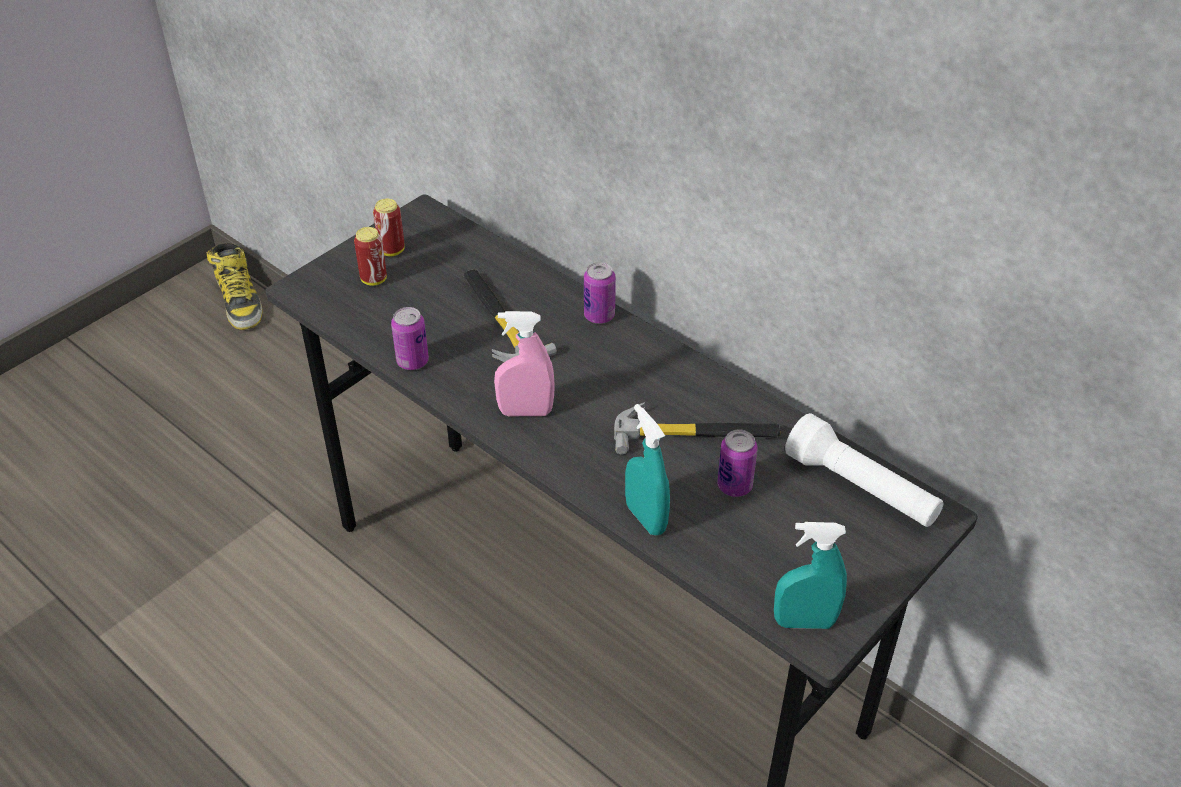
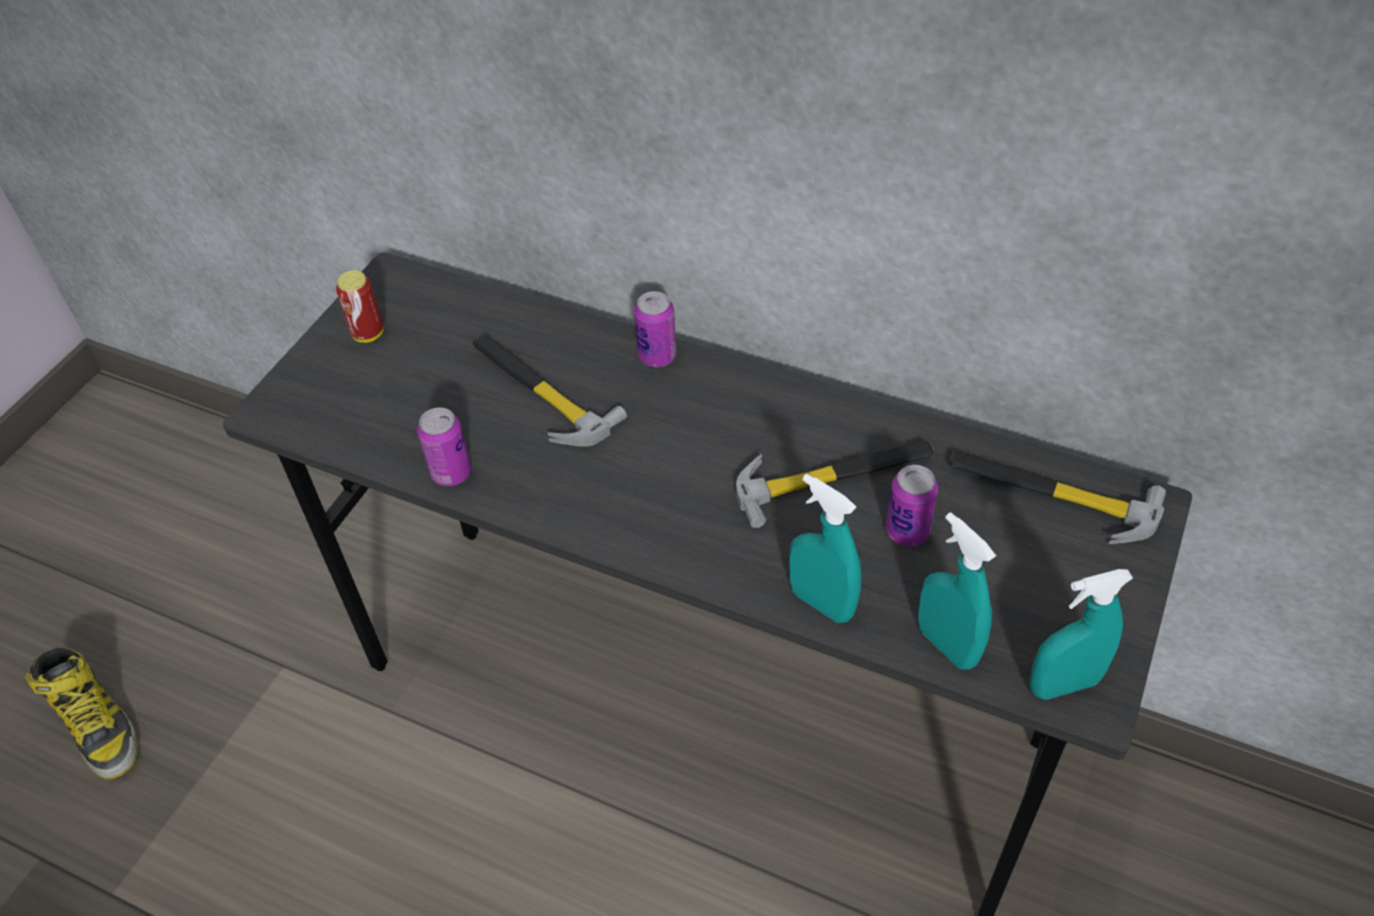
camera: 15 degrees left, 5 degrees up
(240, 301) = (150, 423): boot -> boot (97, 725)
(374, 279) = (359, 377): can -> none
(525, 412) = (619, 503): pink spray bottle -> none
(727, 571) = (946, 645): none -> turquoise spray bottle
(861, 489) = (1051, 495): white flashlight -> hammer

